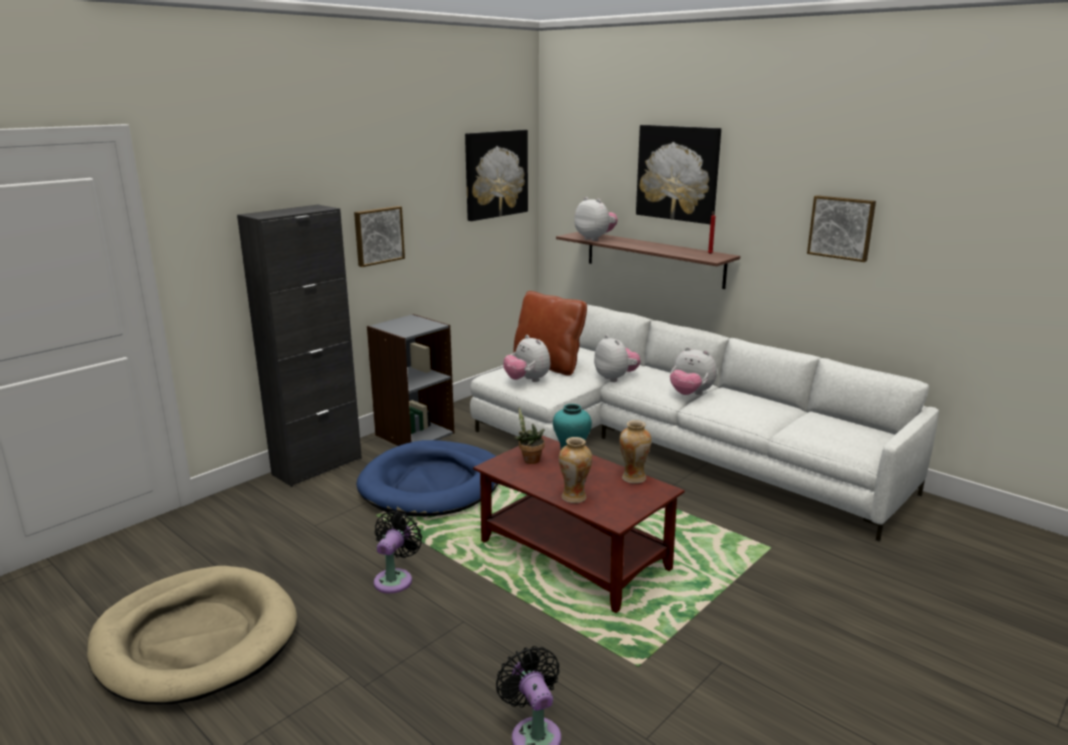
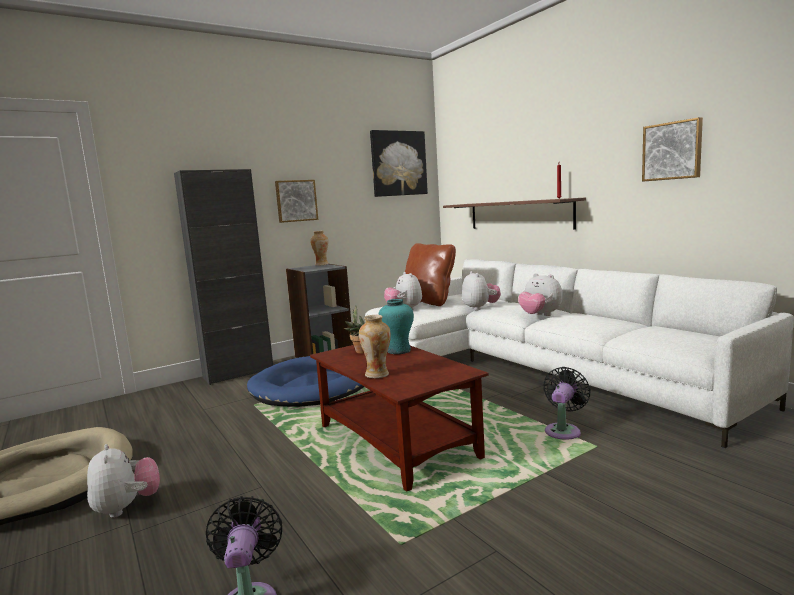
camera: 15 degrees right, 10 degrees down
(395, 579) = (231, 449): black fan -> black fan (563, 430)
(595, 239) = (471, 203): plush toy -> plush toy (127, 507)
(633, 478) = (444, 363): vase -> vase (321, 264)
(678, 173) = (532, 139): picture -> none

